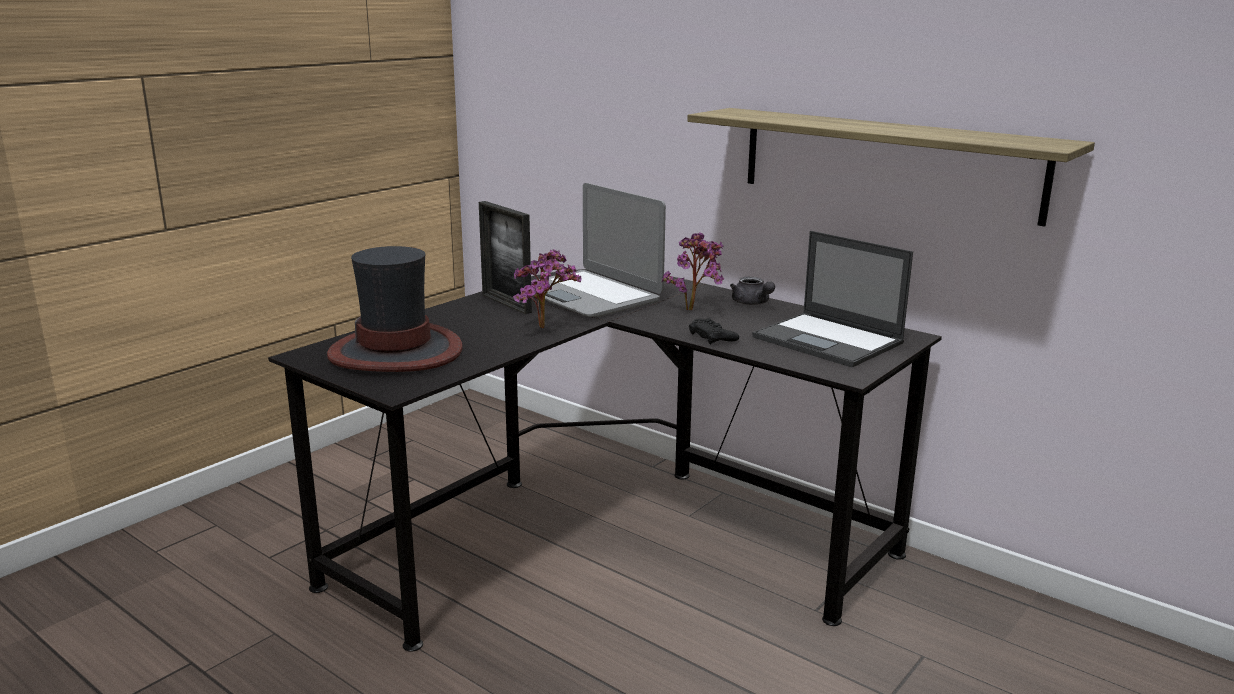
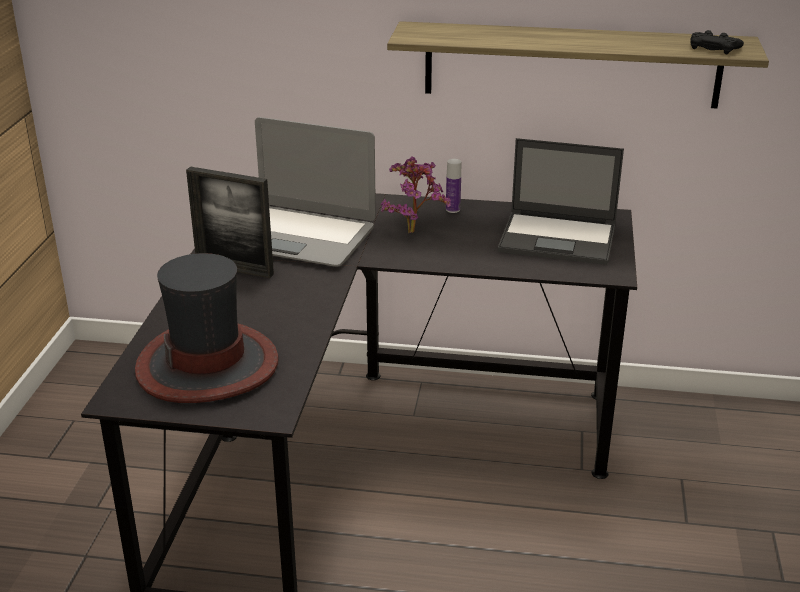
camera: 30 degrees left, 10 degrees up
(546, 329) = (313, 292): potted plant -> none
(712, 336) = (466, 260): black game controller -> black game controller (714, 48)
(752, 303) = (453, 209): grey teapot -> bottle

